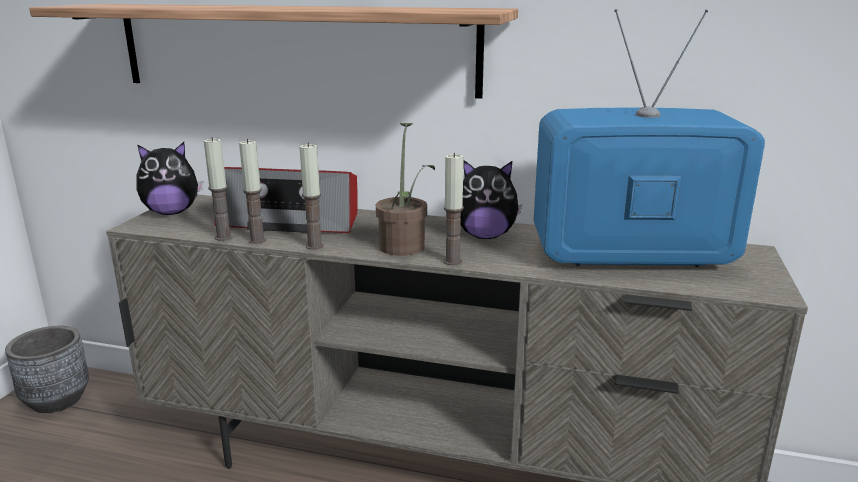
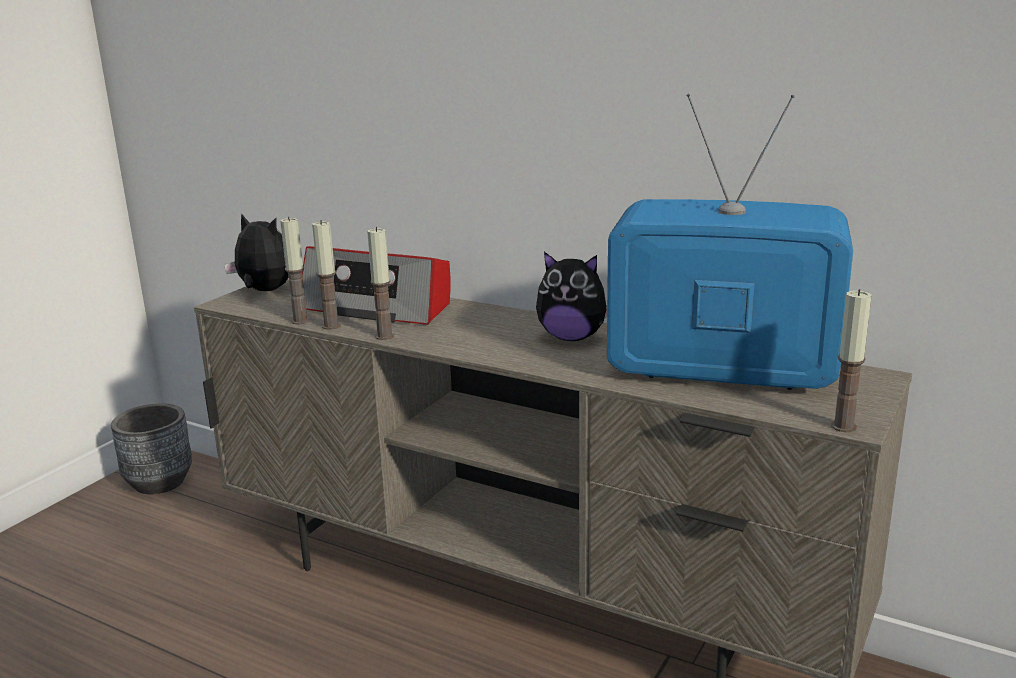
camera: 15 degrees right, 0 degrees up
(172, 212) = (263, 291): plush toy -> plush toy turned 150 degrees counterclockwise
(293, 48) = (392, 120): shelf -> none
(404, 244) = (478, 340): potted plant -> none
(452, 261) = (516, 363): candle -> candle (843, 426)

